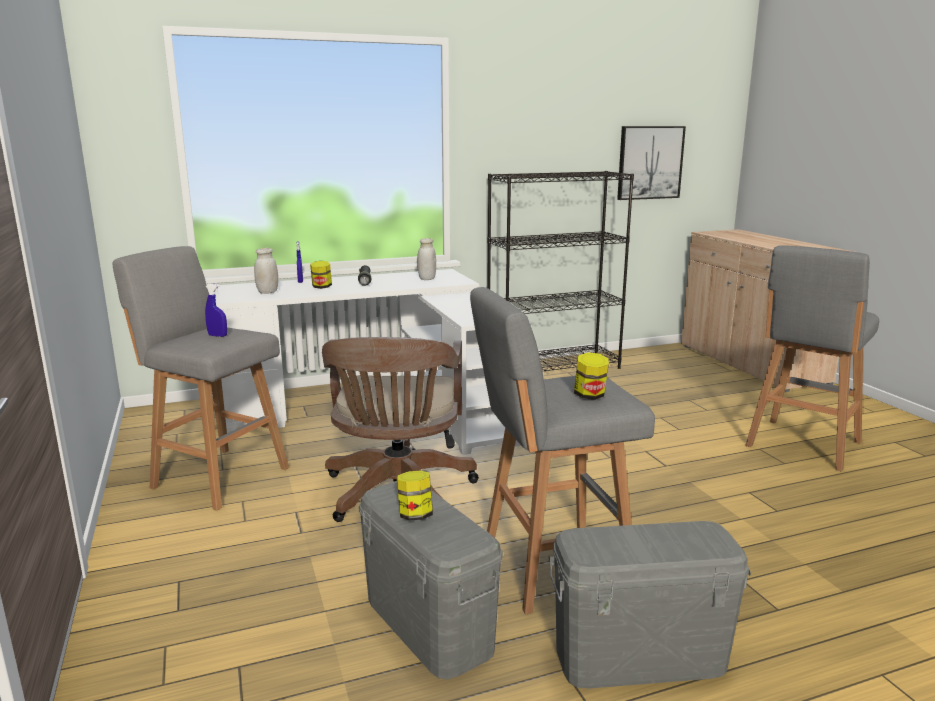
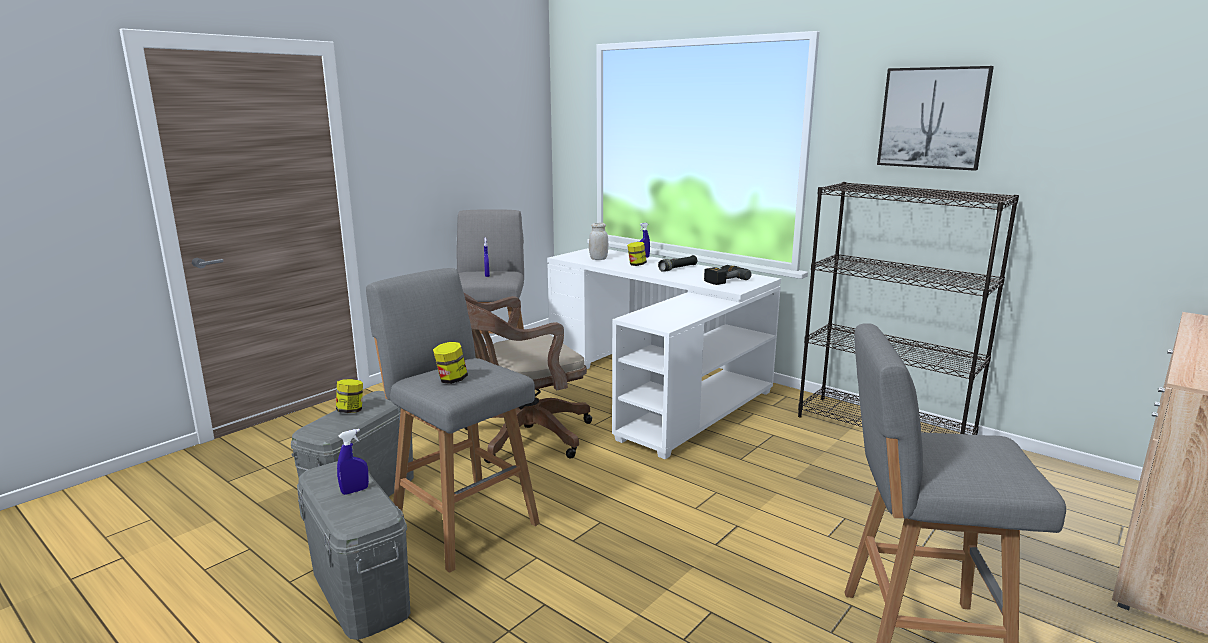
camera: 60 degrees right, 0 degrees up
(427, 279) = (722, 279): white jar -> power drill
(648, 537) = (355, 491): none -> blue spray bottle
(649, 162) = (1114, 190): picture -> picture (933, 118)

